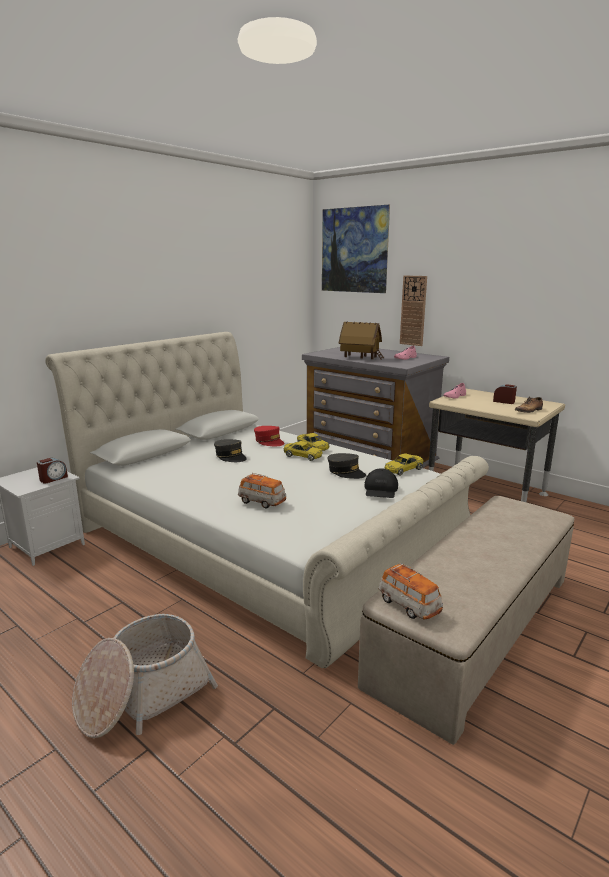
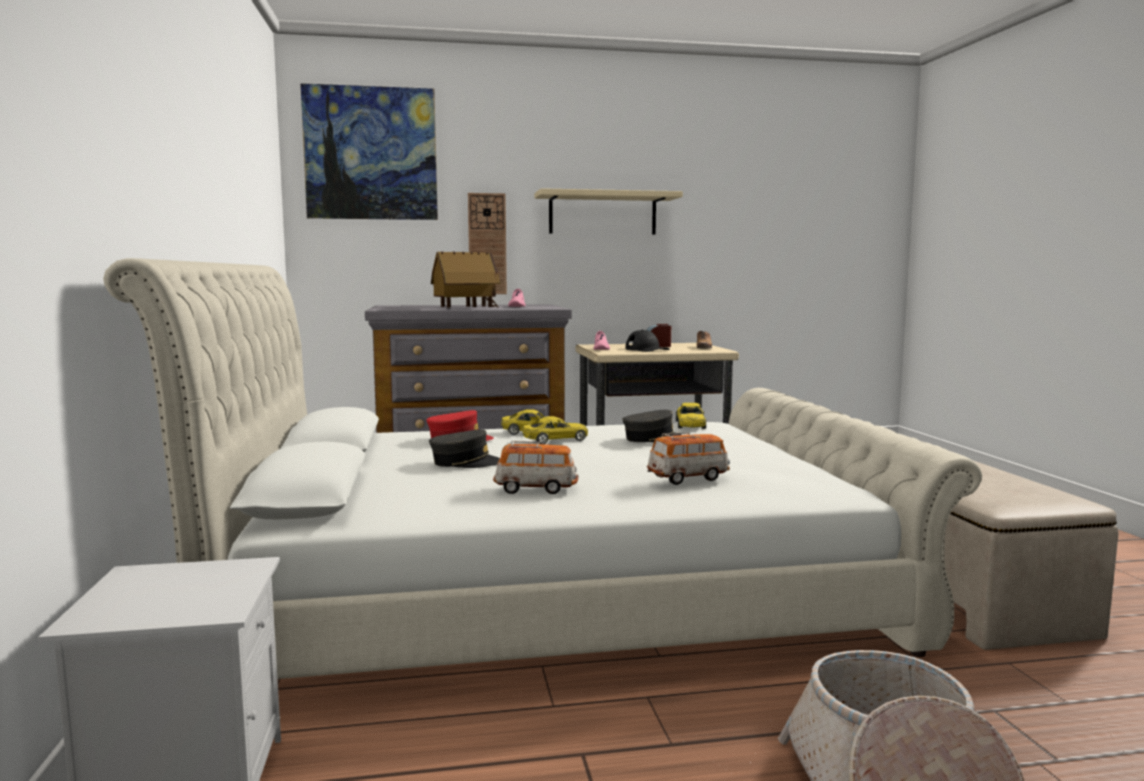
camera: 50 degrees left, 10 degrees down
(53, 479) = (228, 576): alarm clock -> none
(380, 490) = (735, 441): black cap -> black cap (647, 349)
(409, 605) = (1017, 501): toy car -> toy car (536, 489)
(494, 292) = (602, 214): none -> beige shelf

